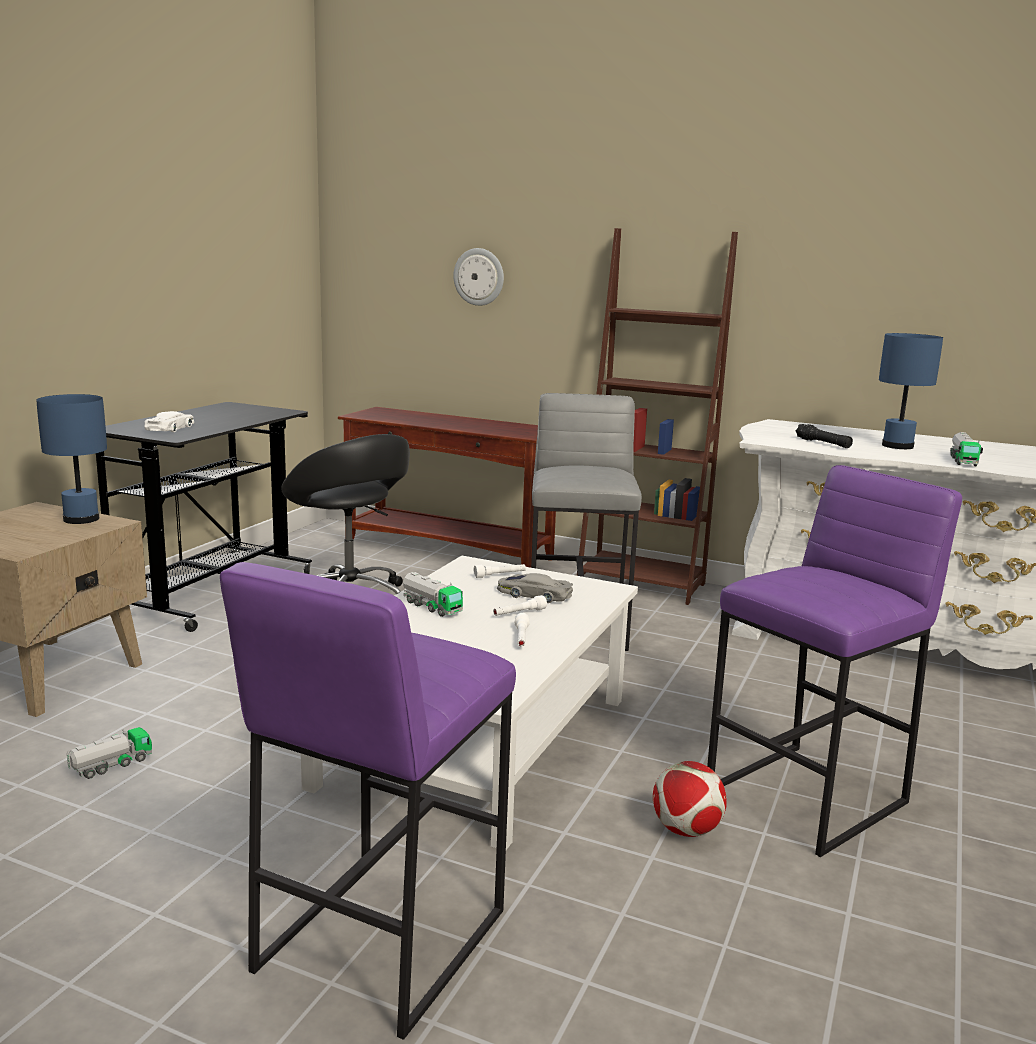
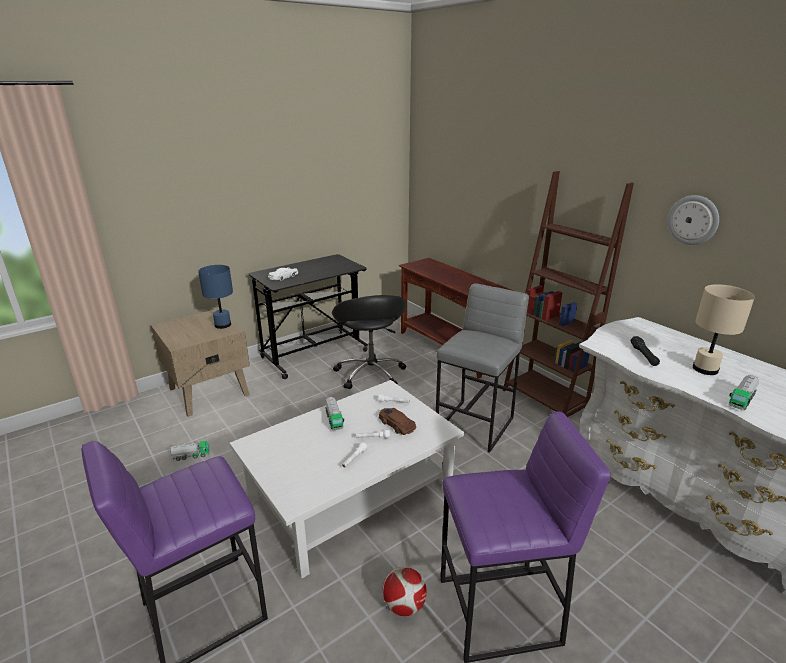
camera: 30 degrees right, 10 degrees up
(479, 277) = (481, 191): wall clock -> wall clock (693, 220)
(534, 595) = (396, 424): grey toy car -> brown toy car
(898, 446) = (705, 369): blue table lamp -> beige table lamp

